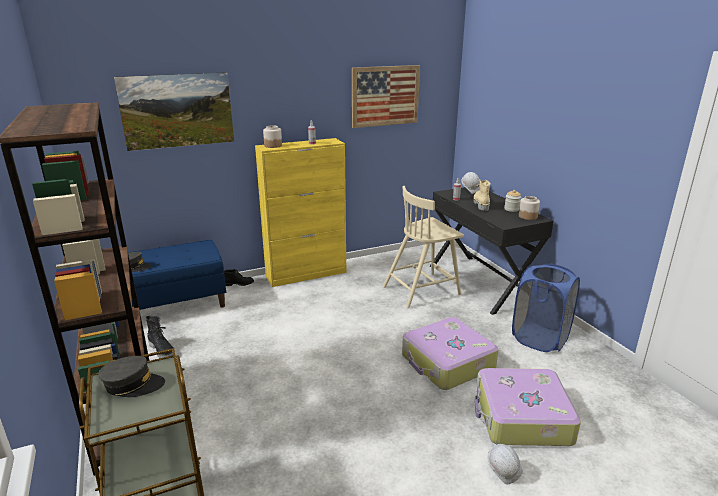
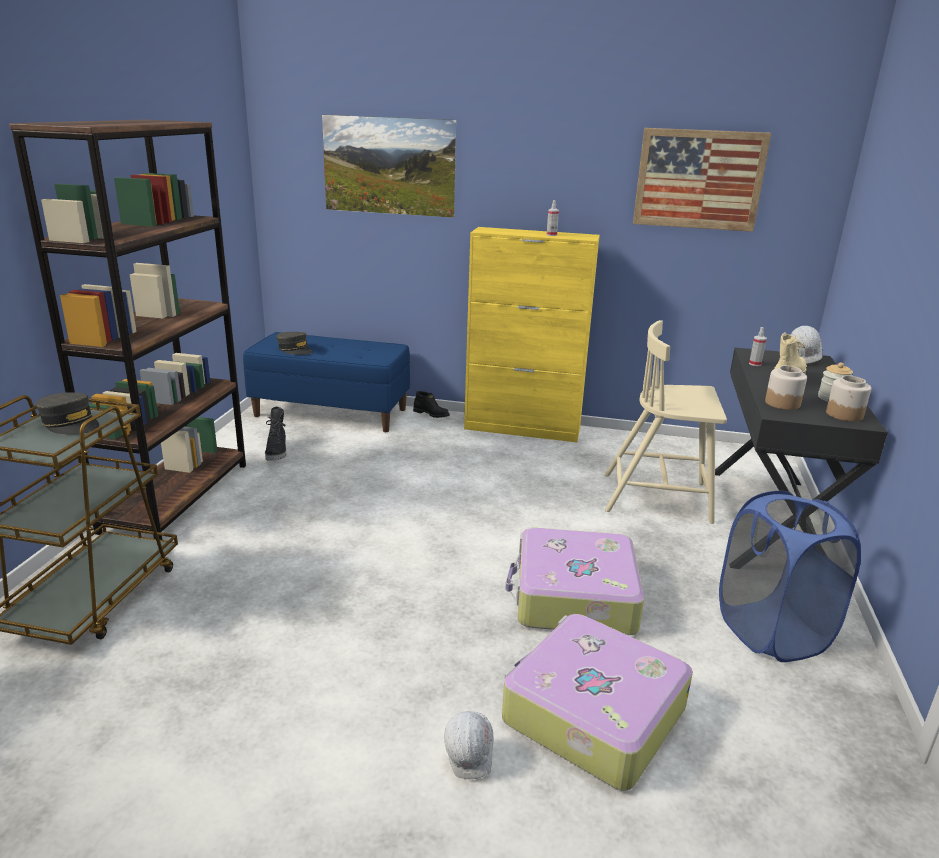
camera: 35 degrees right, 0 degrees up
(273, 145) = (497, 230): jar -> jar (782, 403)

